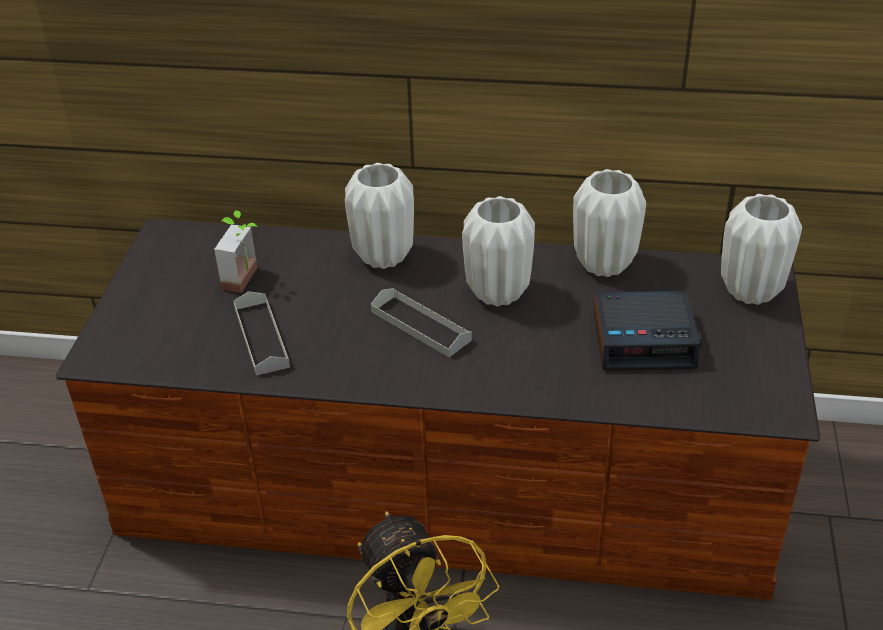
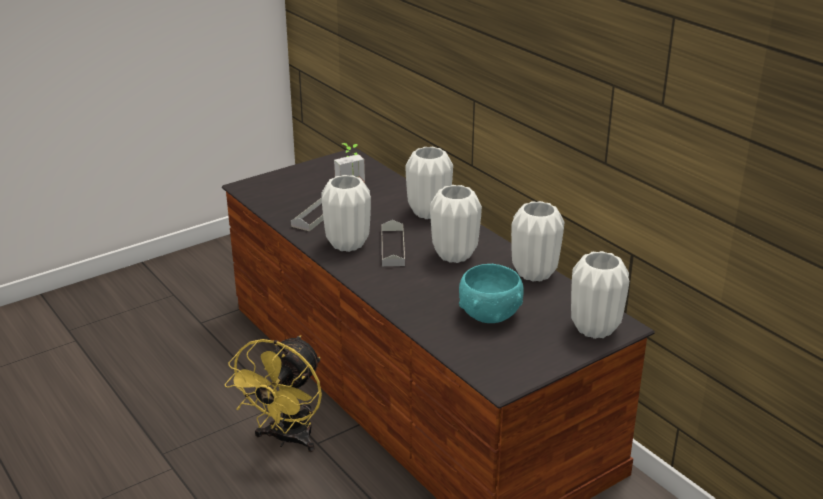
camera: 45 degrees right, 10 degrees down
(365, 355) = (347, 244): none -> white vase
(644, 340) = (490, 314): alarm clock -> turquoise bowl

